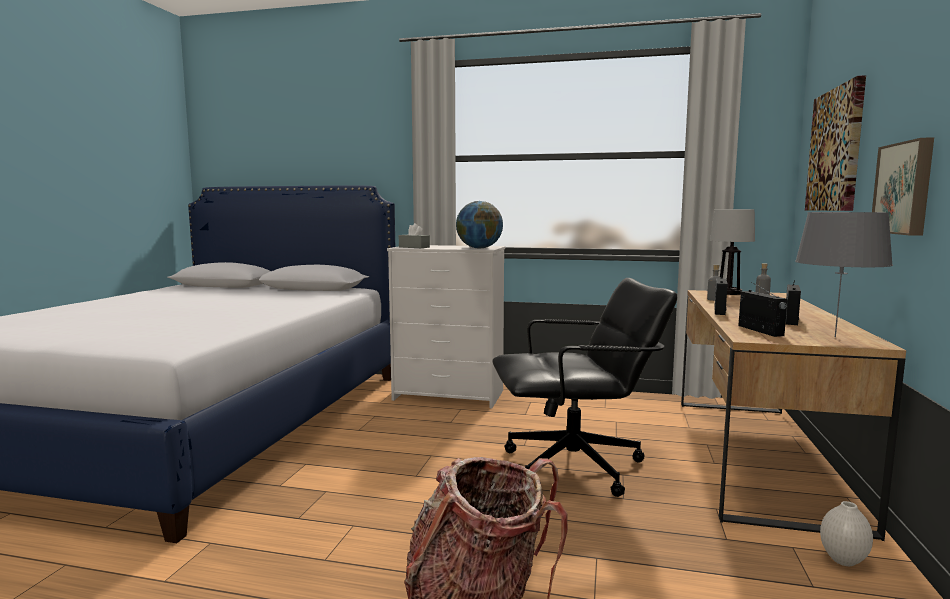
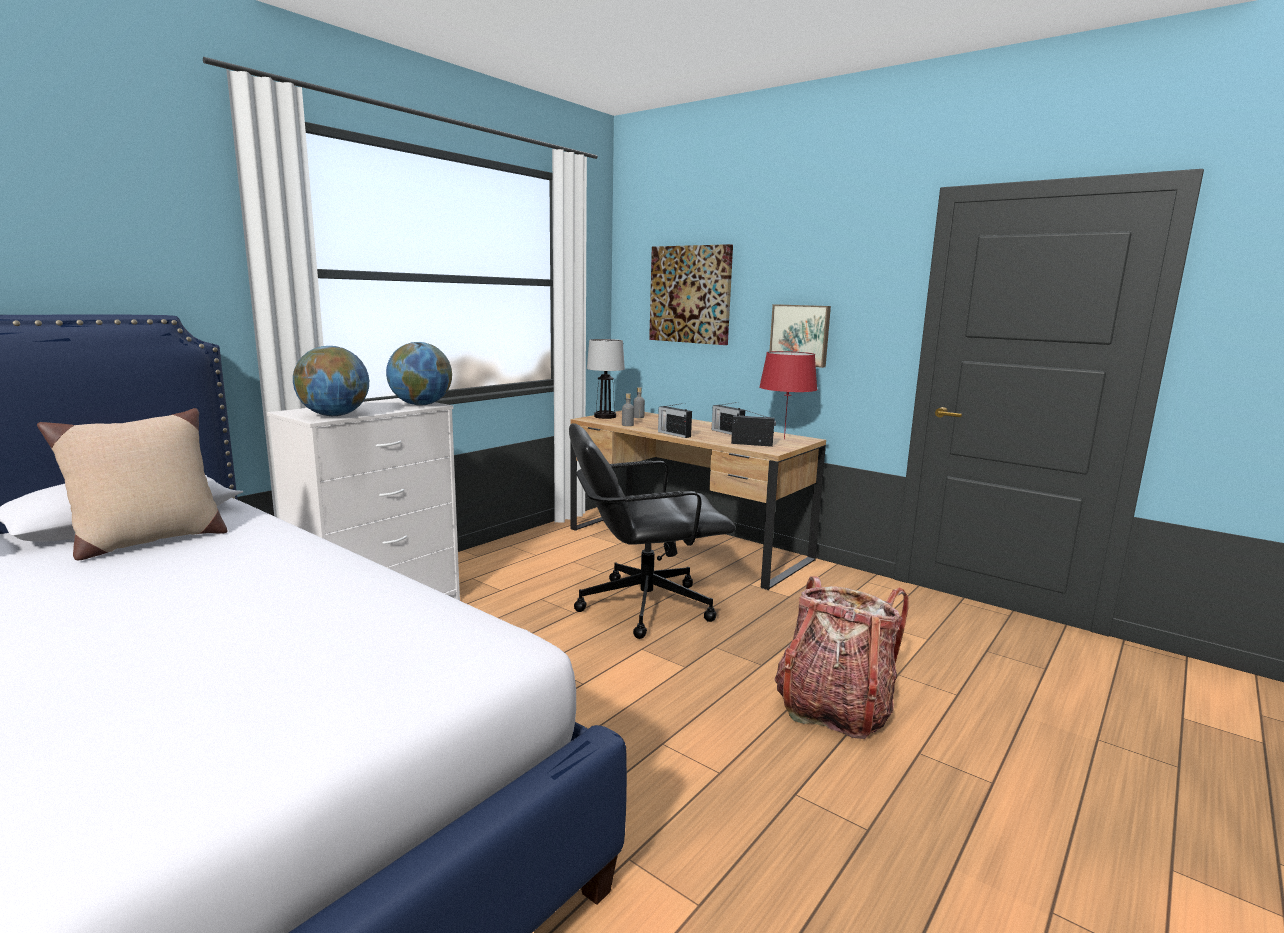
camera: 65 degrees left, 5 degrees up
(286, 294) = (148, 542): none -> beige pillow
(414, 247) = (334, 415): grey tissue box -> globe
(575, 467) = (643, 606): black office chair -> black office chair turned 120 degrees counterclockwise
(835, 337) = (784, 439): grey table lamp -> red table lamp
(844, 561) = (829, 577): white vase -> none

